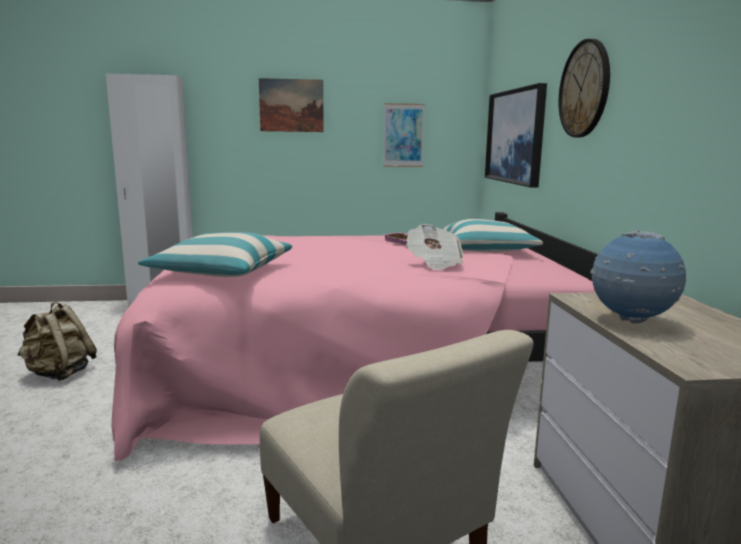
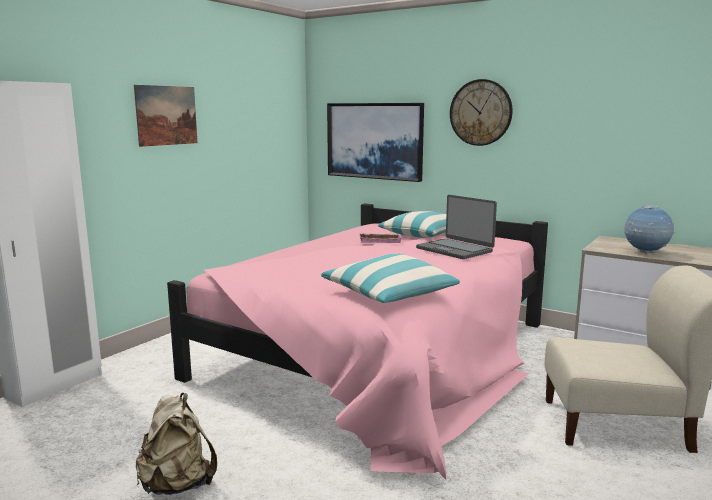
camera: 50 degrees left, 0 degrees up
(403, 135) = (257, 141): picture -> none
(434, 263) = (455, 250): newspaper -> laptop

